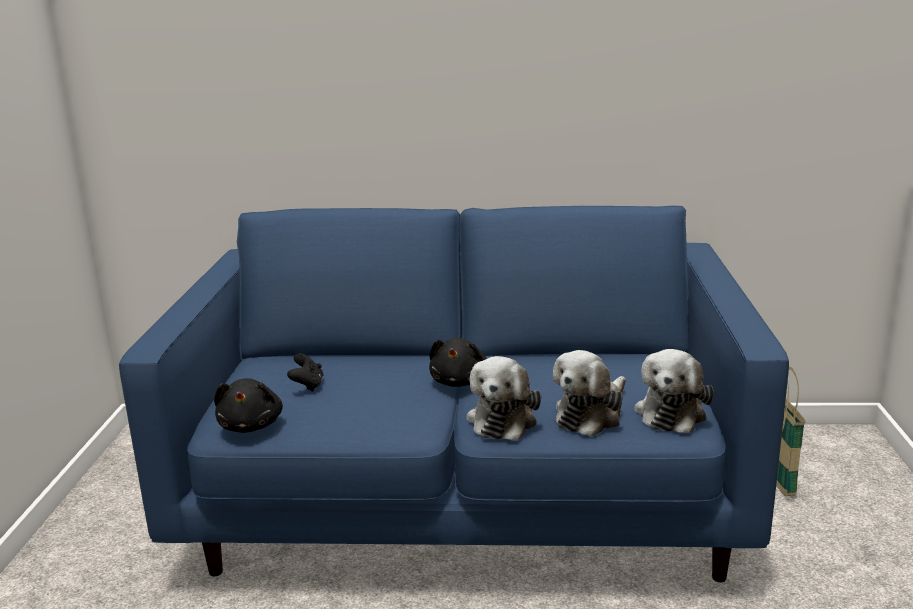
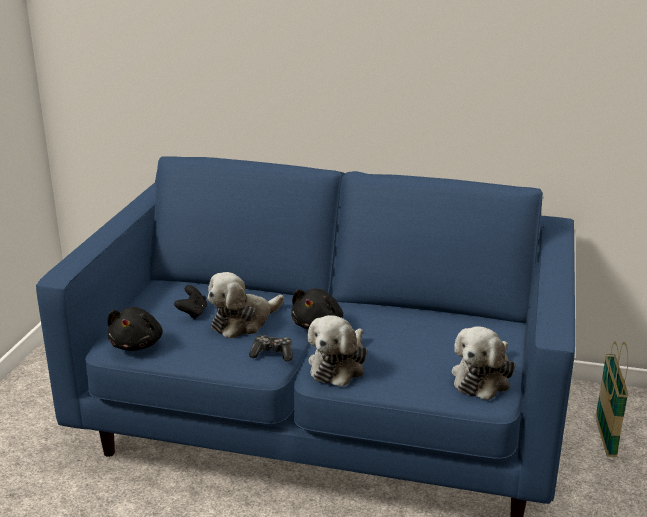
camera: 10 degrees right, 5 degrees up
(420, 416) = (272, 354): none -> game controller
(591, 415) = (413, 371): plush toy -> plush toy (243, 322)

